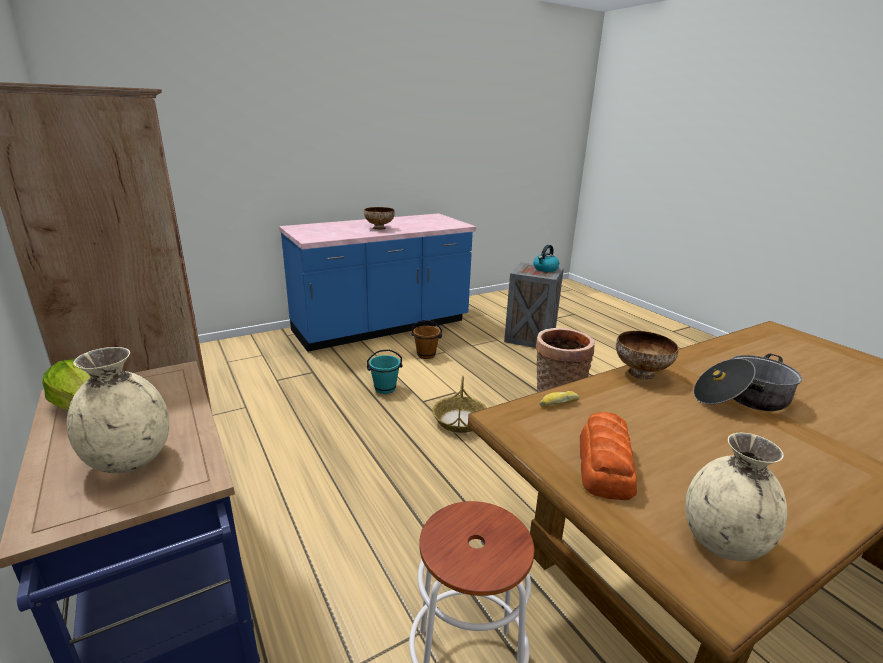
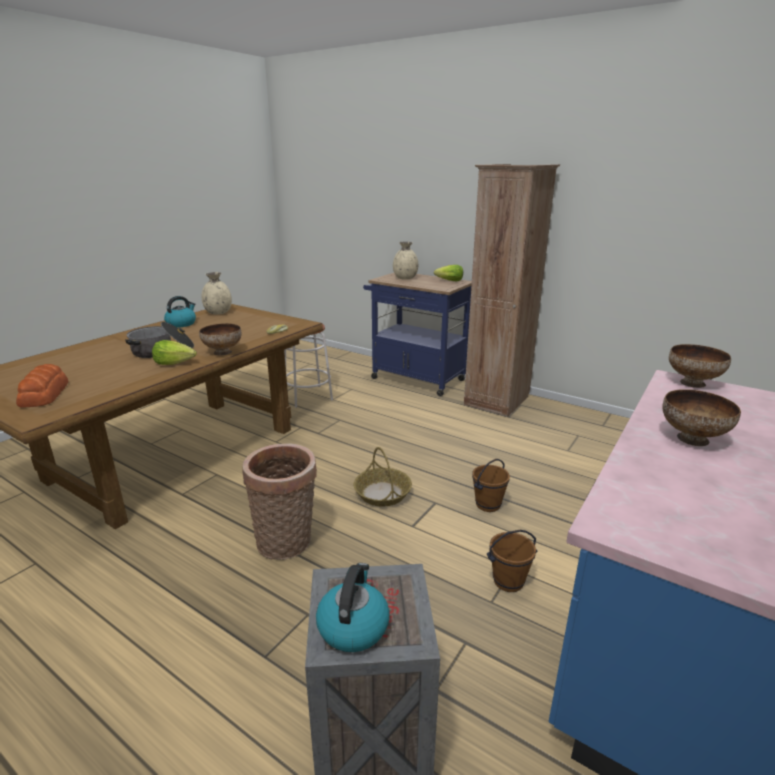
camera: 155 degrees right, 0 degrees up
(307, 236) = (693, 383): none -> bowl
(385, 388) = (488, 505): turquoise bucket -> brown bucket
(604, 465) = (255, 319): bread -> bread (45, 394)
(698, 368) = (175, 363): none -> lettuce
(788, 496) = (181, 324): none -> kettle

